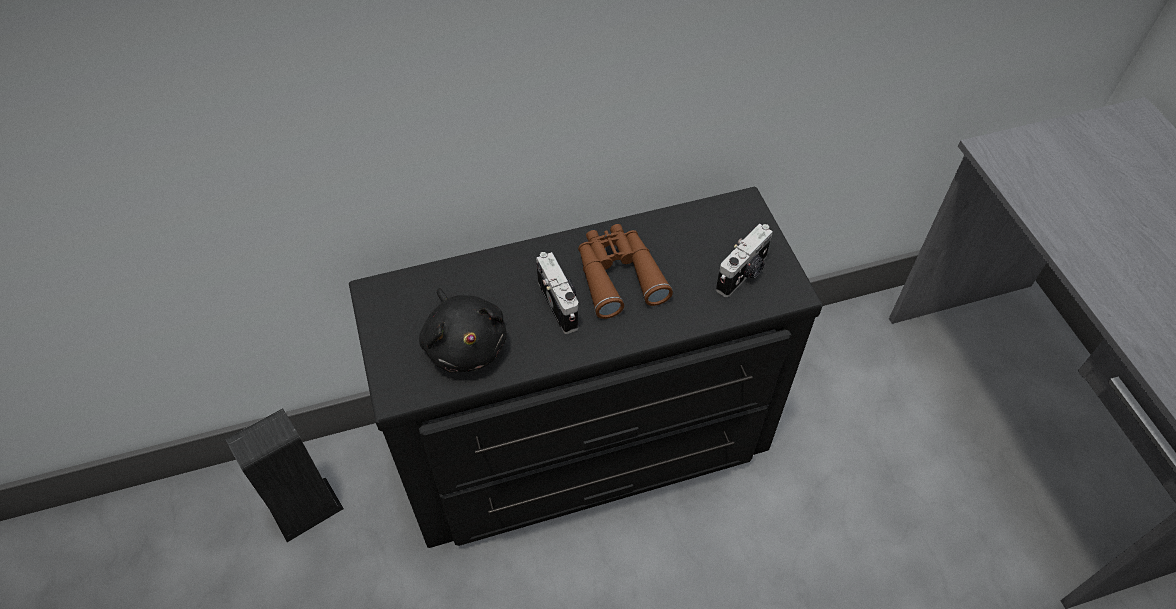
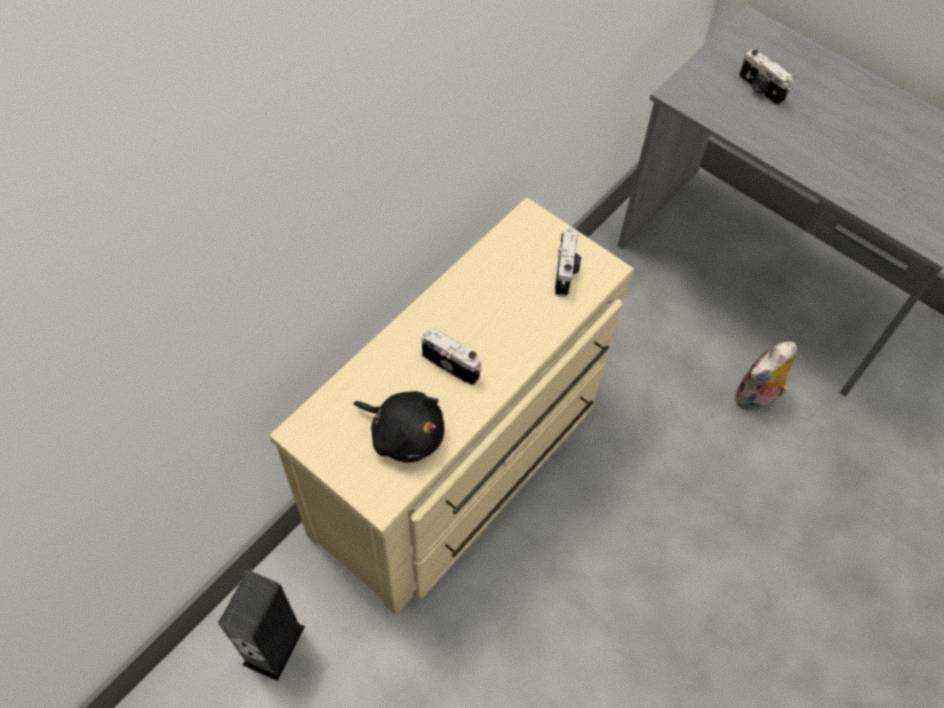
camera: 35 degrees left, 5 degrees up
(587, 447) = (465, 465): black dresser -> beige dresser
(618, 275) = (478, 319): brown binoculars -> none
(949, 551) = (756, 398): none -> plush toy
(1100, 186) = (759, 90): none -> camera

